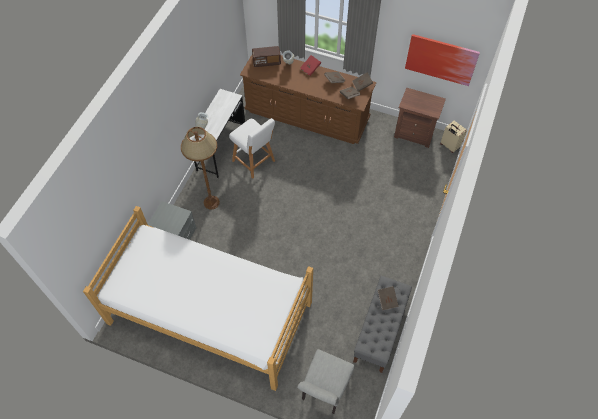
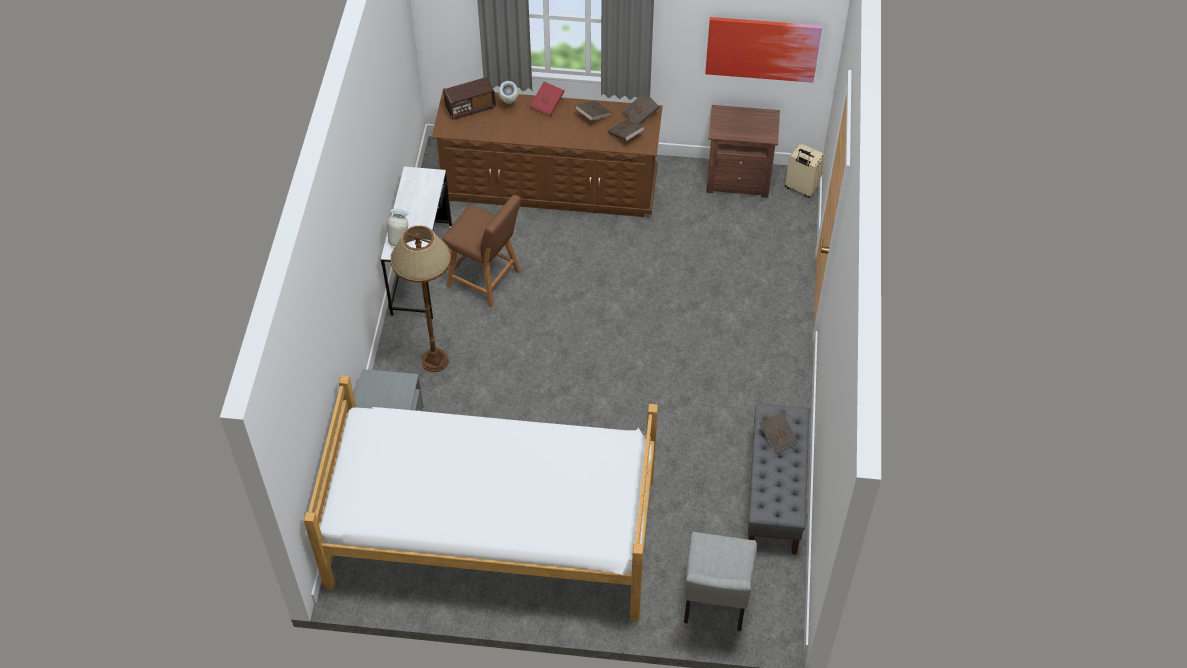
camera: 15 degrees left, 5 degrees down
(255, 162) = (487, 280): white stool -> brown stool

